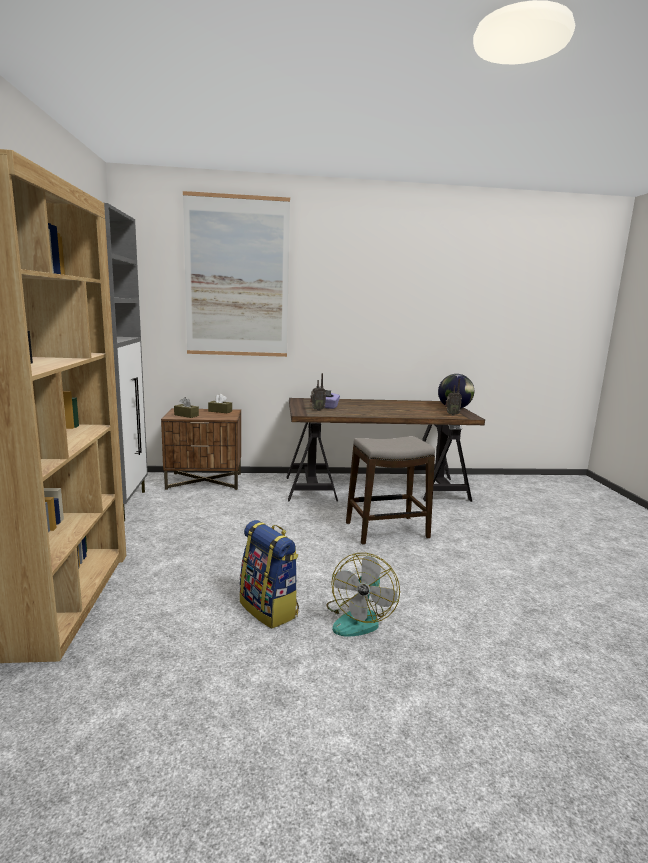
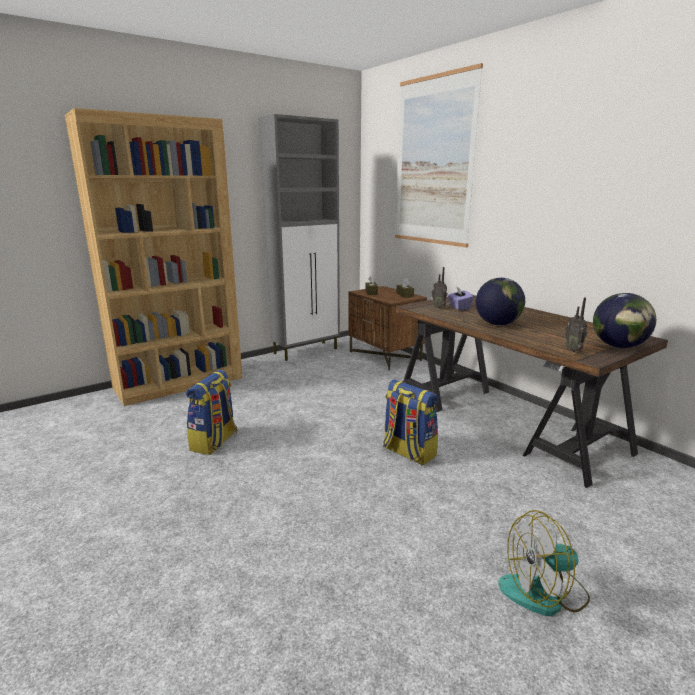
camera: 60 degrees right, 5 degrees up
(359, 618) = (228, 481): fan -> fan (544, 592)
(381, 411) = (497, 324): none -> globe
(387, 530) = (408, 452): stool -> backpack

